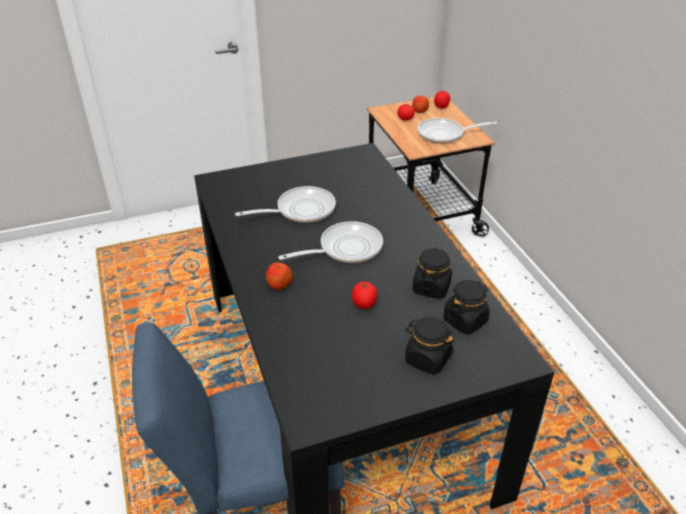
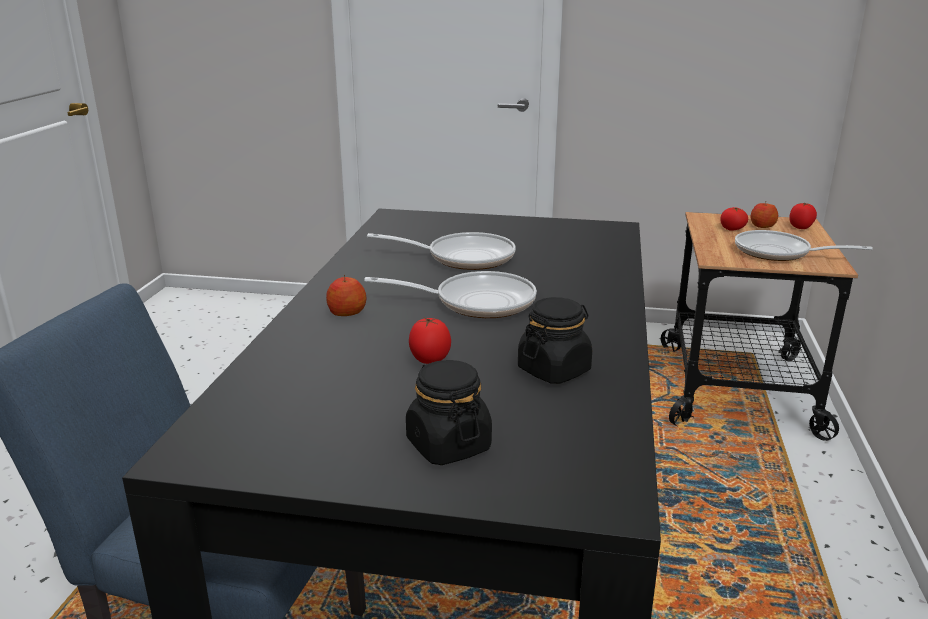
camera: 30 degrees right, 15 degrees down
(465, 320) = (565, 421): black jar -> none

